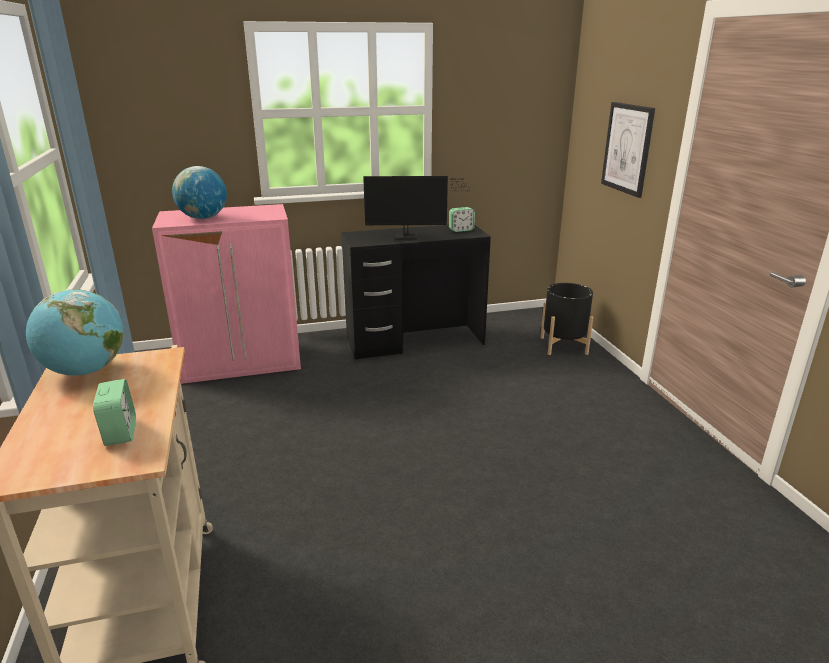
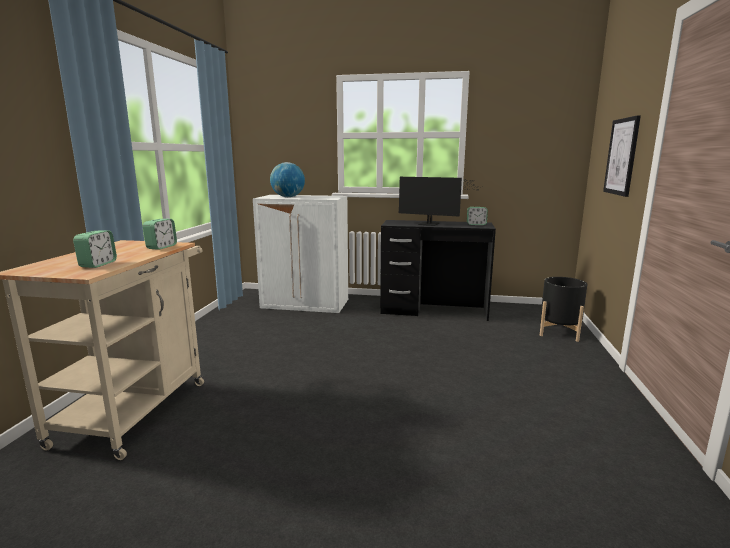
camera: 25 degrees right, 10 degrees down
(85, 371) = (129, 244): globe -> none
(151, 368) = (161, 247): none -> alarm clock
(242, 362) = (305, 303): pink cabinet -> white cabinet

